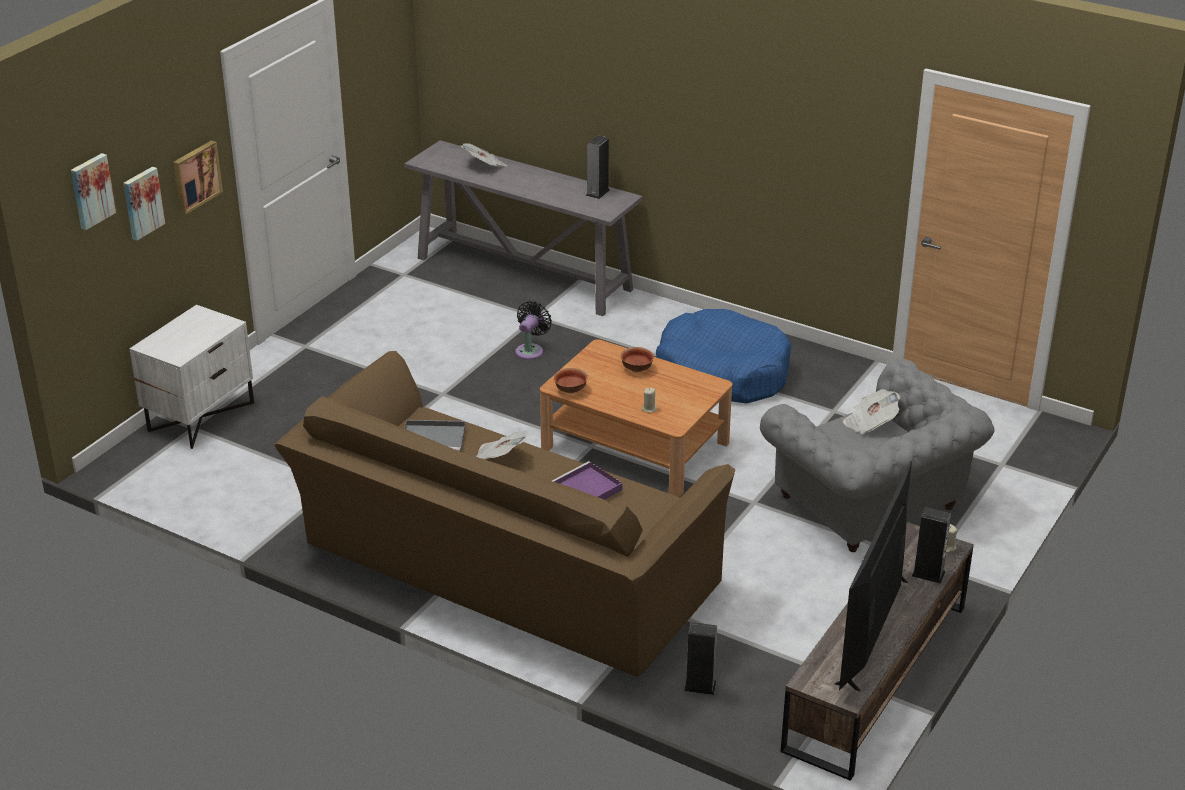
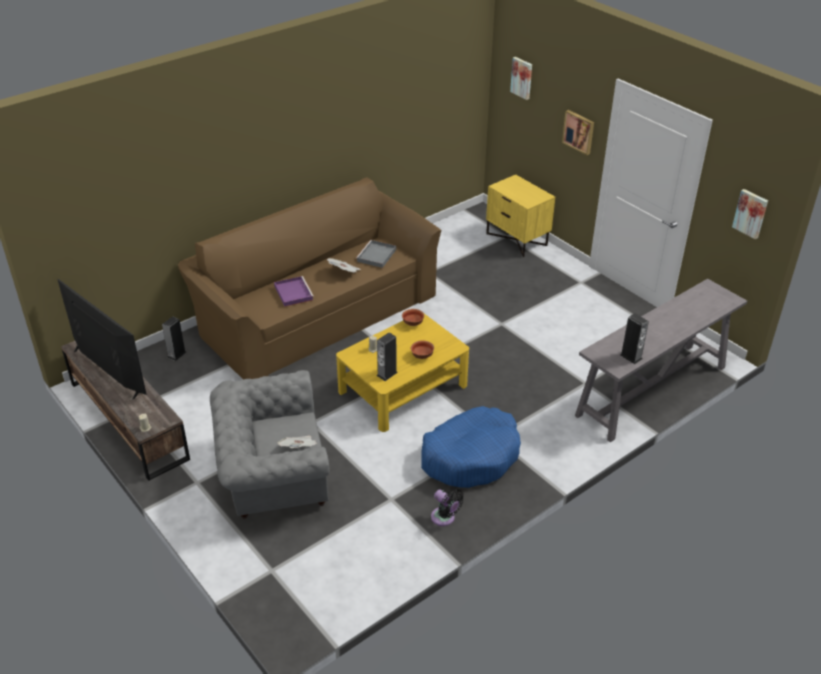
camera: 110 degrees right, 5 degrees up
(142, 202) = (545, 112): picture -> picture (751, 213)
(200, 416) = (517, 239): white nightstand -> yellow nightstand
(484, 166) = (693, 312): newspaper -> none
(530, 350) = (539, 370): black fan -> black fan (444, 518)
(634, 445) = (403, 388): brown coffee table -> yellow coffee table
(928, 574) = (131, 410): speaker -> speaker (387, 374)

